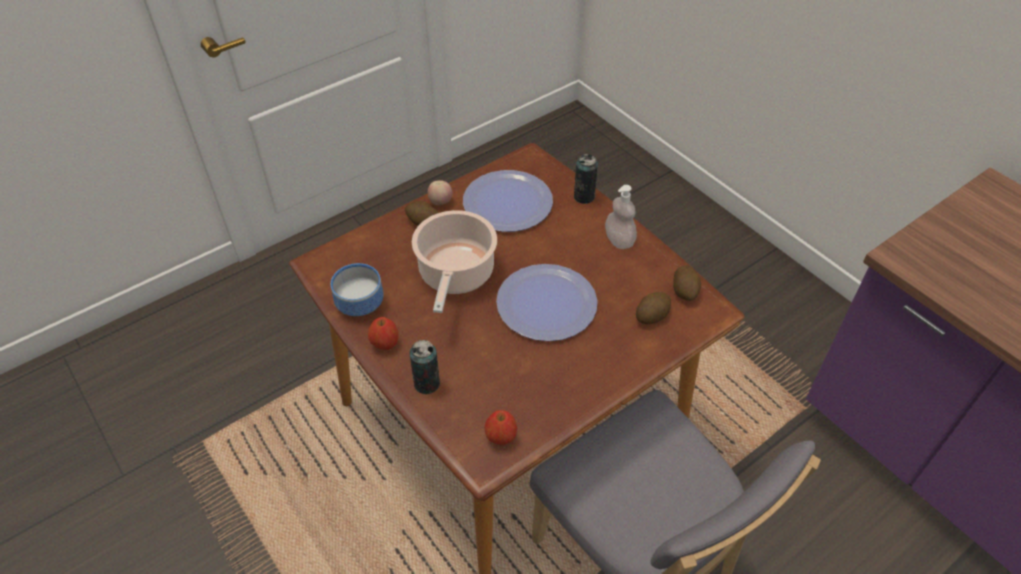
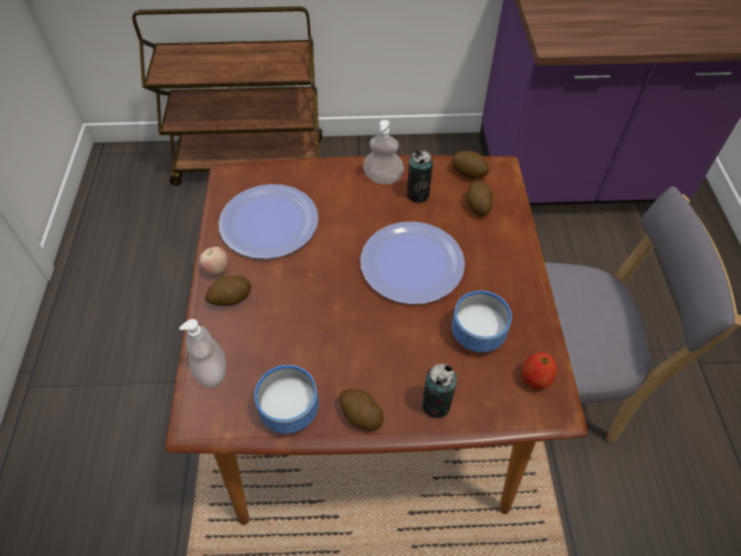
camera: 55 degrees left, 5 degrees up
(359, 247) = (211, 371): none -> soap dispenser
(385, 344) = (360, 415): apple -> potato
(455, 275) = (322, 310): cooking pot -> none
(515, 380) = (480, 334): none -> bowl
(584, 196) = (313, 170): can -> can (418, 194)
(662, 197) = (251, 161): none -> brown cart

